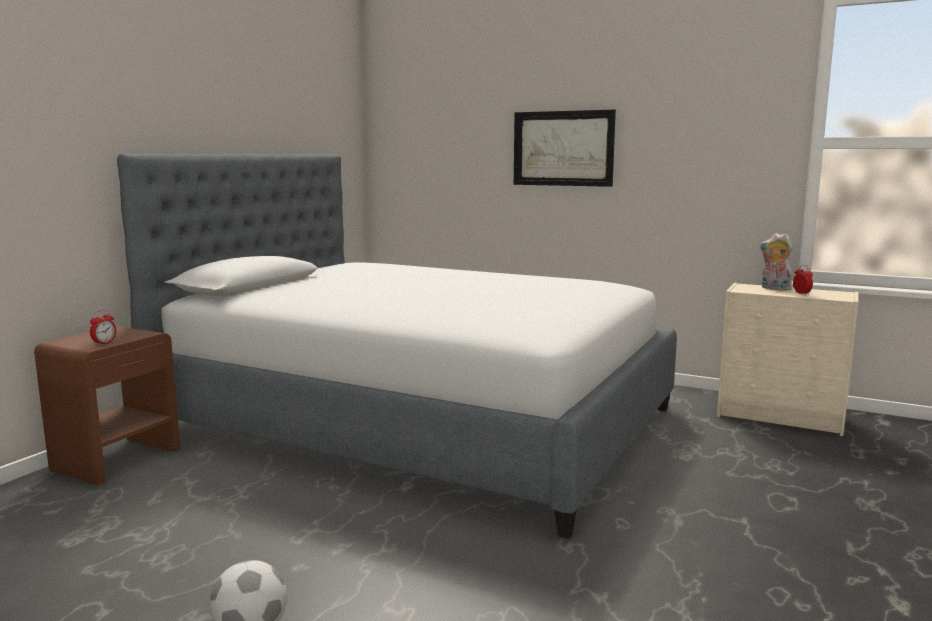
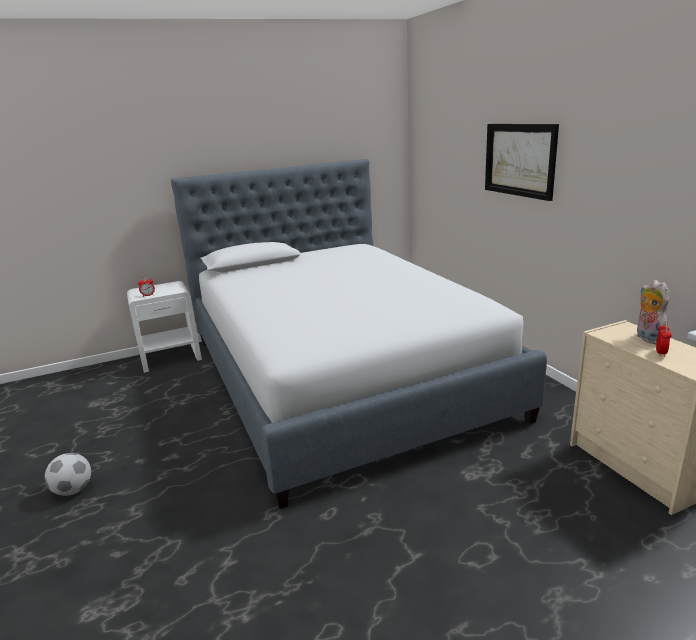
camera: 40 degrees right, 10 degrees up
(117, 459) = (171, 357): brown nightstand -> white nightstand

